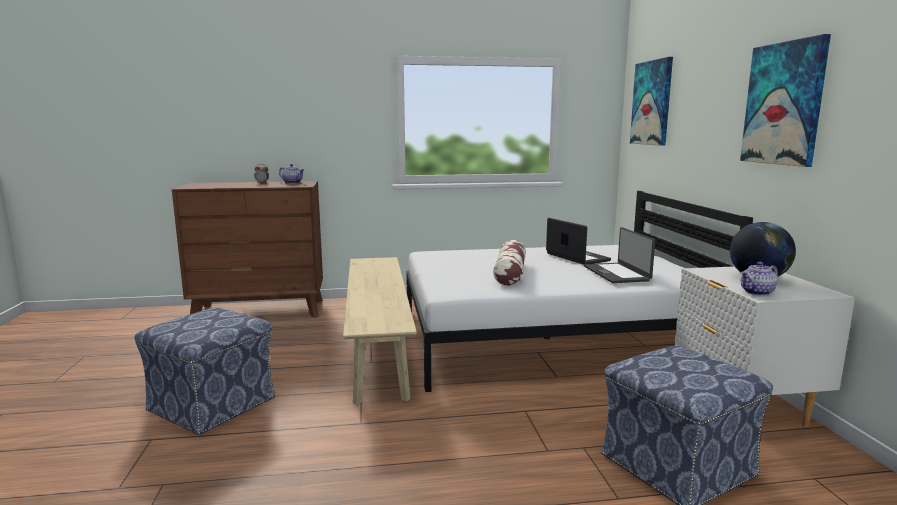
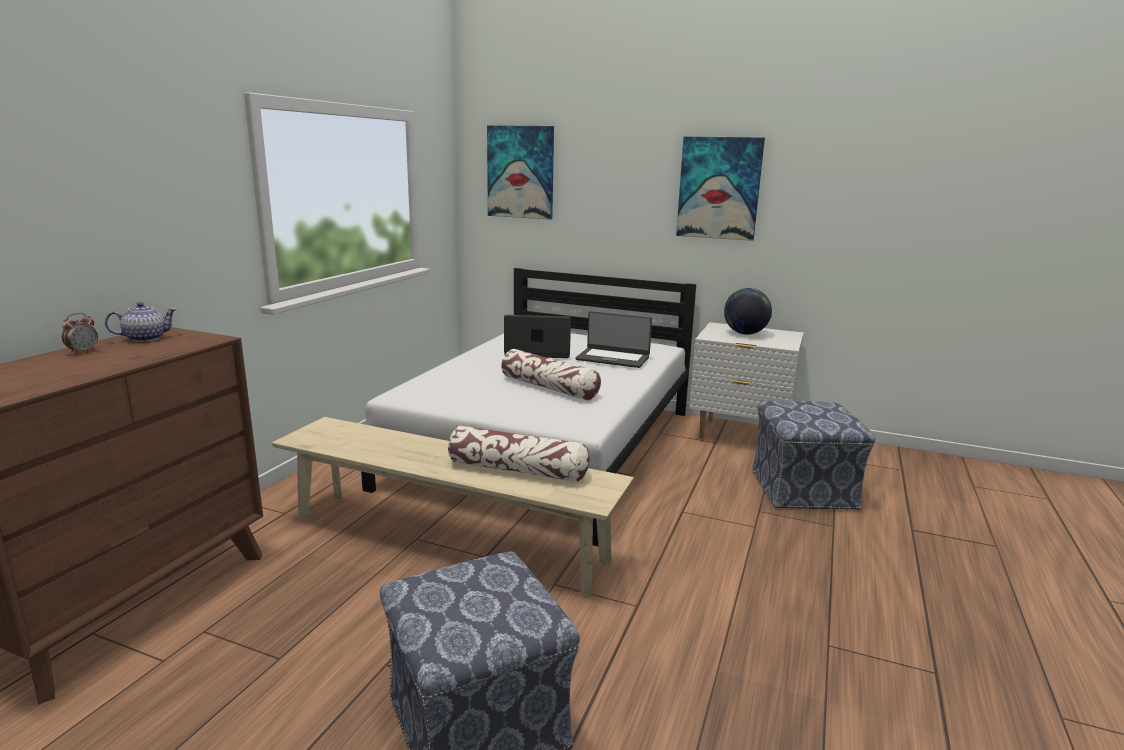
camera: 60 degrees left, 5 degrees up
(382, 303) = (518, 470): none -> pillow
(757, 292) = (777, 344): teapot -> none

